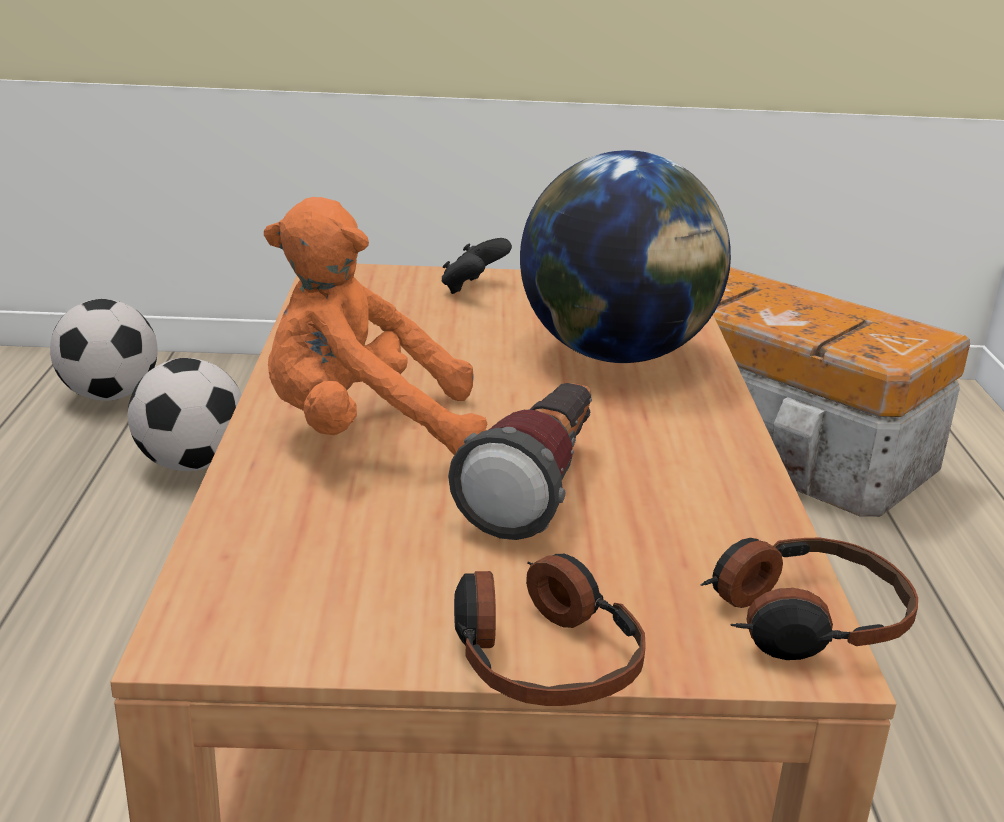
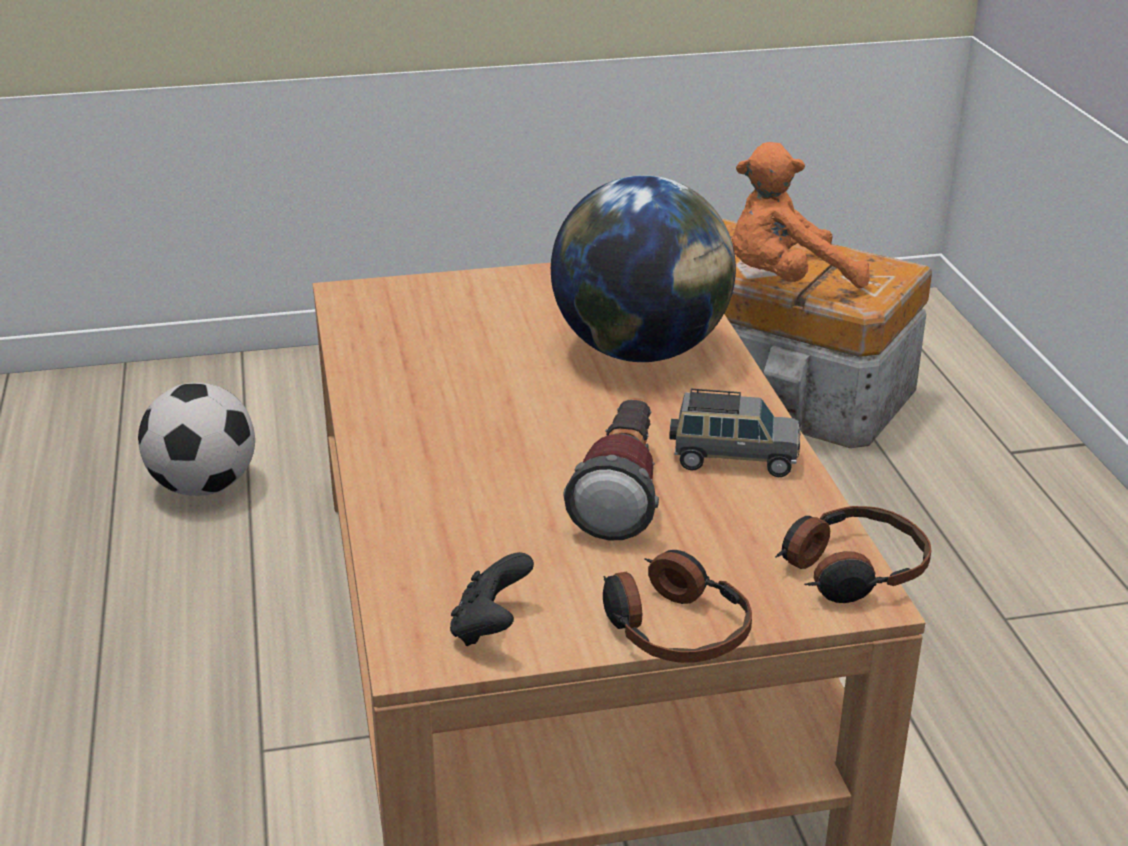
camera: 10 degrees left, 5 degrees up
(110, 395) = (83, 423): football -> none
(365, 433) = (460, 462): orange plush toy -> orange plush toy (786, 281)
(473, 289) = (487, 294): black game controller -> black game controller (490, 628)
(686, 472) = (733, 459): none -> grey toy car

